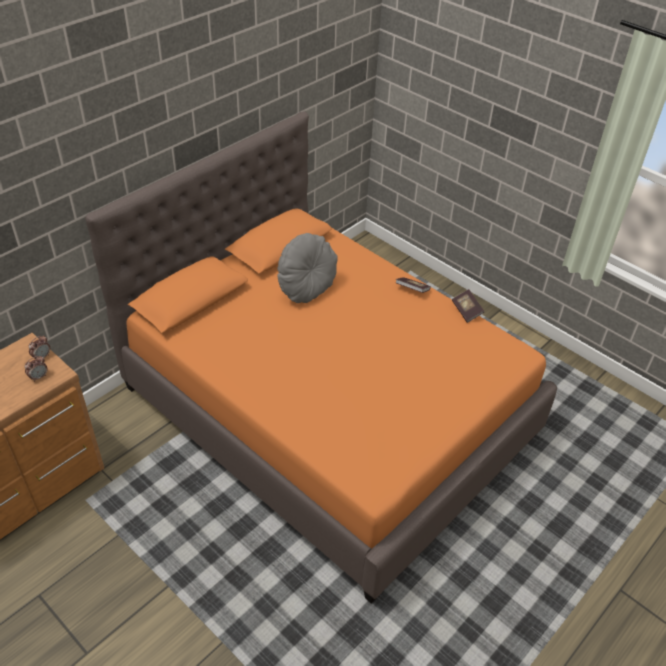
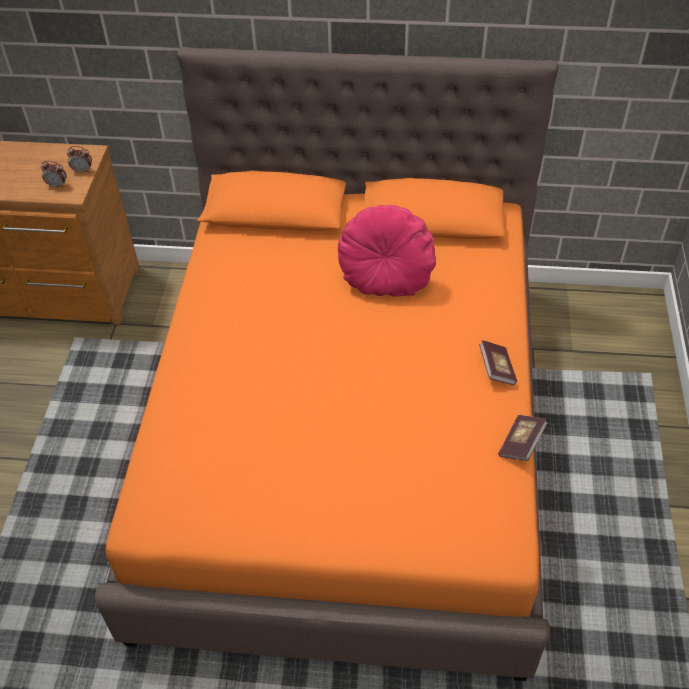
camera: 55 degrees right, 5 degrees up
(307, 291) = (386, 284): grey pillow -> pink pillow

